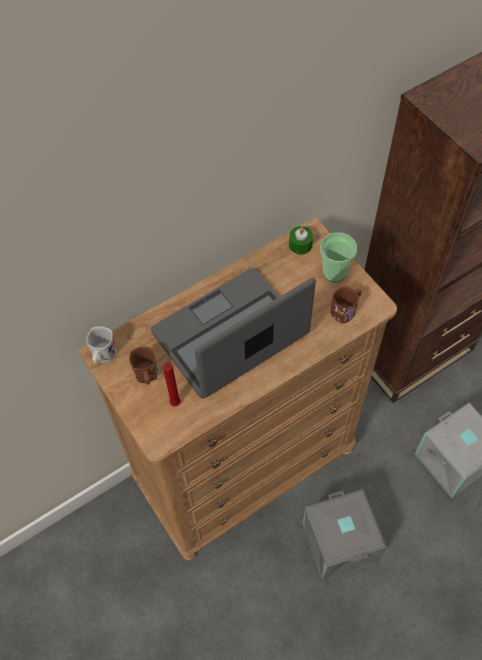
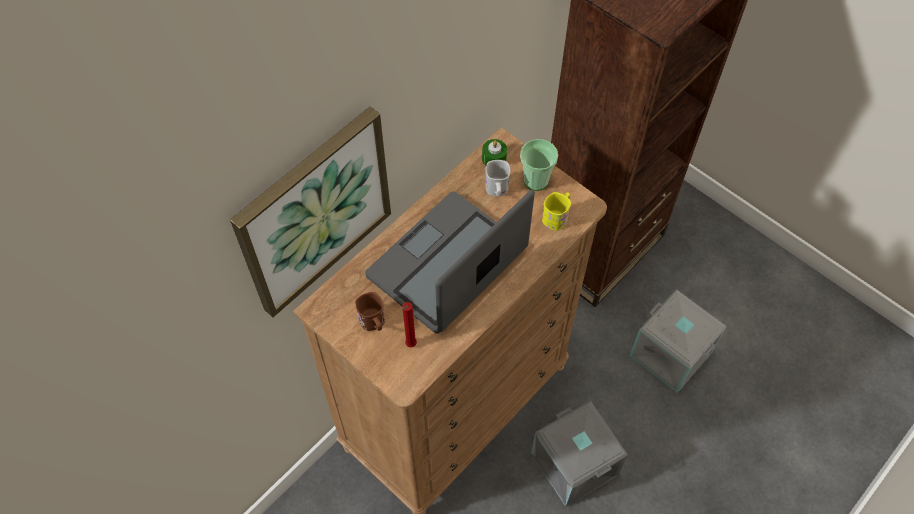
camera: 15 degrees left, 0 degrees up
(103, 261) = (314, 212): none -> picture
(103, 356) = (322, 312): white mug -> white mug (497, 190)
(346, 310) = (557, 217): brown mug -> yellow mug

